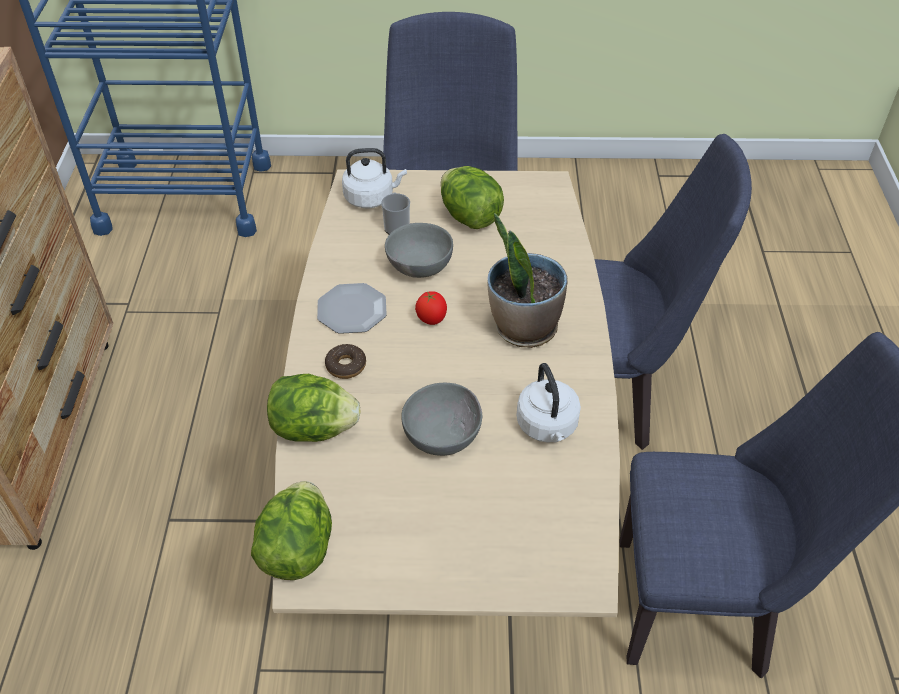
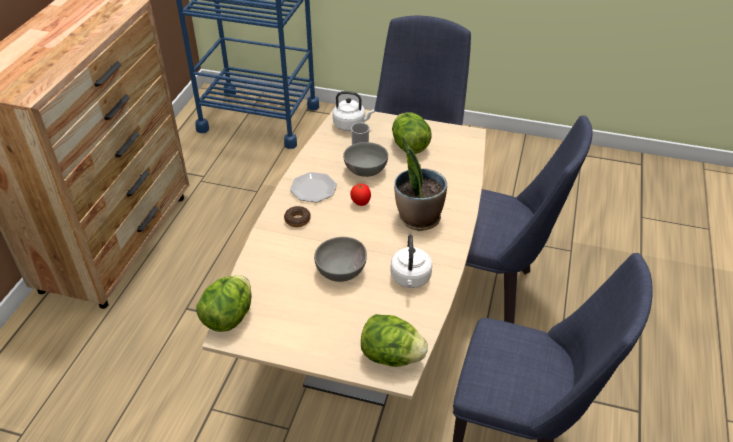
camera: 15 degrees right, 5 degrees down
(313, 428) = (264, 251): lettuce -> lettuce (391, 356)

